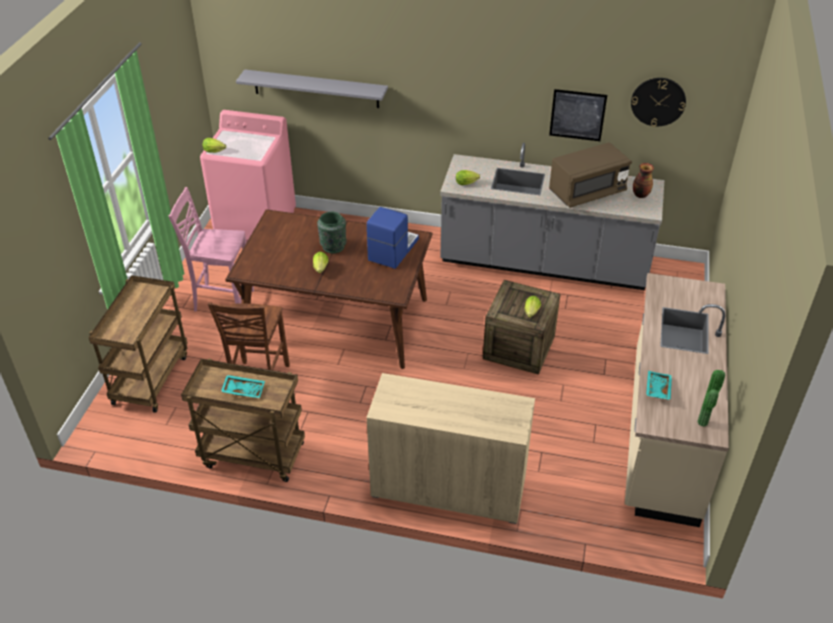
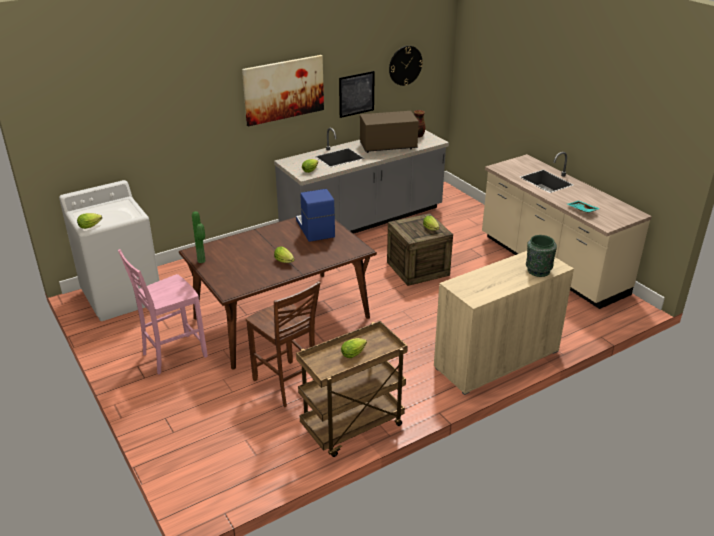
camera: 45 degrees left, 10 degrees down
(150, 378) = (192, 436): brown cart -> none
(244, 390) = (354, 353): turquoise tray -> lettuce
(256, 224) = (122, 296): pink washing machine -> white washing machine
(316, 89) = (149, 142): grey shelf -> none
(333, 246) = (270, 246): green vase -> green vase (538, 270)
(477, 81) = (284, 89): none -> picture
(587, 192) = (388, 146): brown microwave -> brown microwave turned 120 degrees counterclockwise
(704, 423) = (625, 212): potted plant -> potted plant (203, 260)

